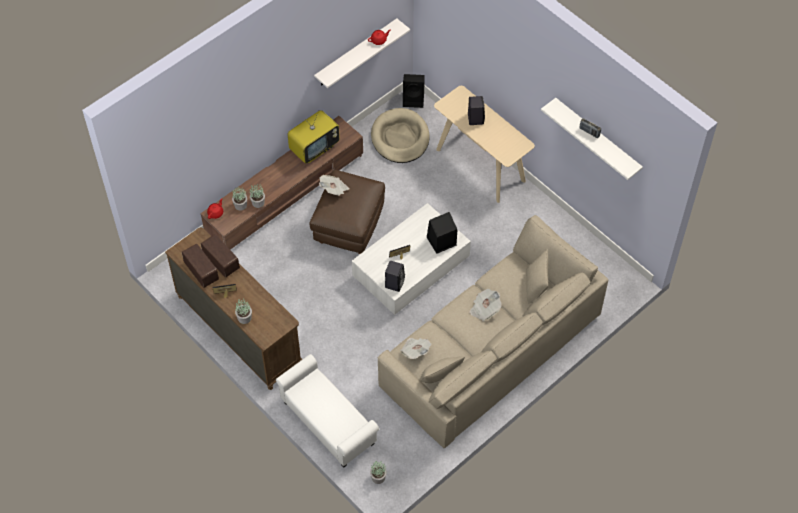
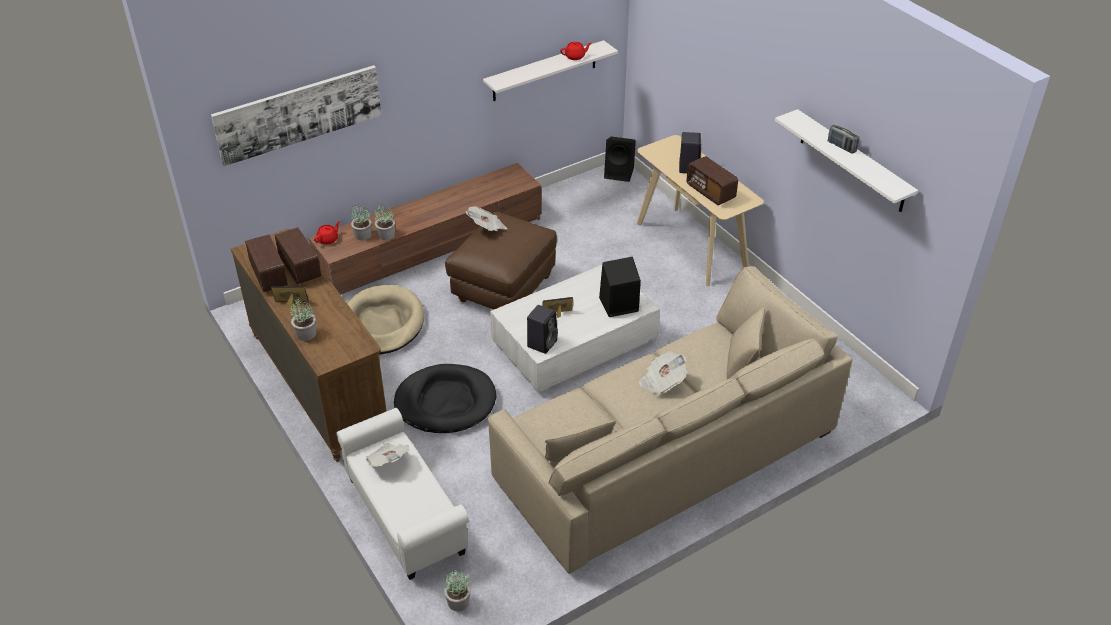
camera: 10 degrees right, 15 degrees down
(194, 143) = (299, 114): none -> picture
(314, 148) = (476, 189): television -> none
(332, 331) = (445, 402): none -> black dog bed
(400, 138) = (593, 207): beige dog bed -> beige dog bed (382, 323)
(415, 351) = (547, 420): newspaper -> newspaper (388, 462)
(495, 141) = (710, 192): none -> radio

